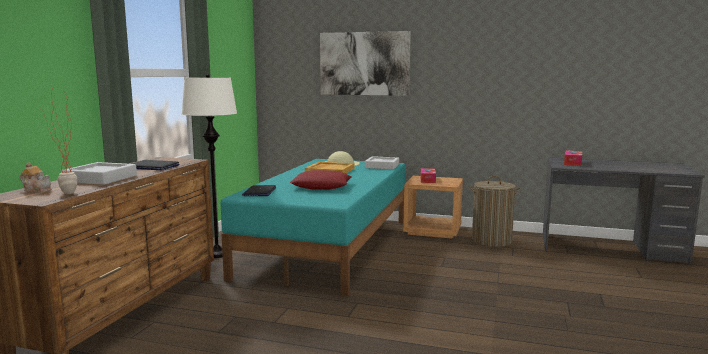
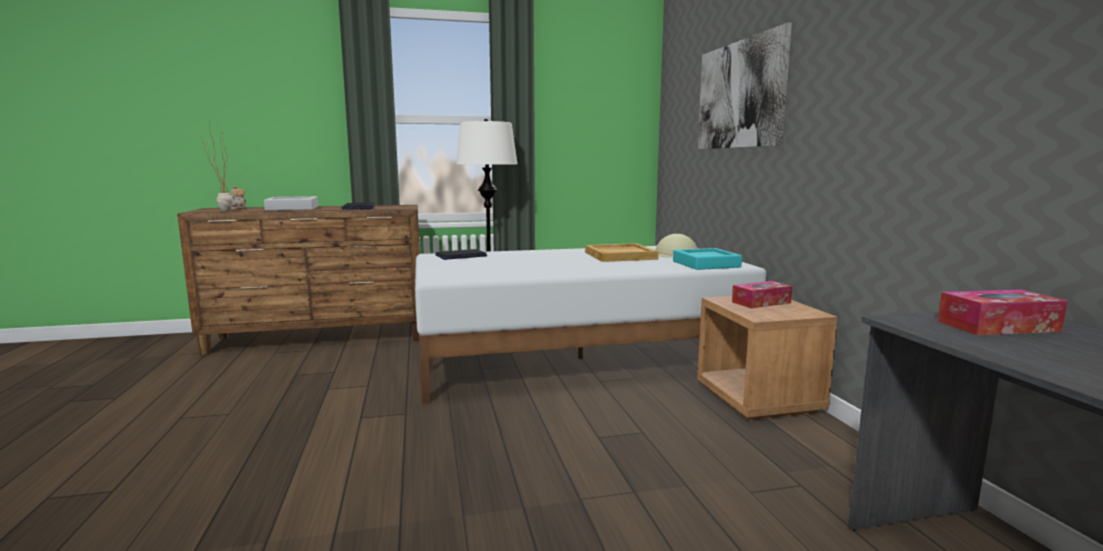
camera: 60 degrees right, 0 degrees up
(321, 186) = (524, 264): red pillow -> none
(330, 246) = (579, 359): turquoise bed -> white bed
(382, 166) = (706, 264): grey tray -> turquoise tray
(491, 240) = (804, 456): laundry basket -> none

